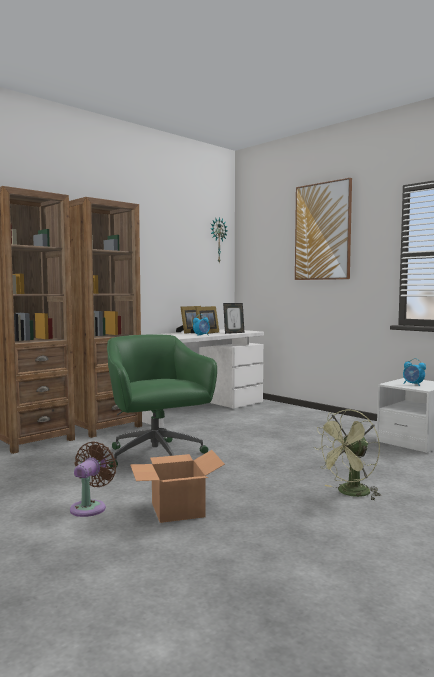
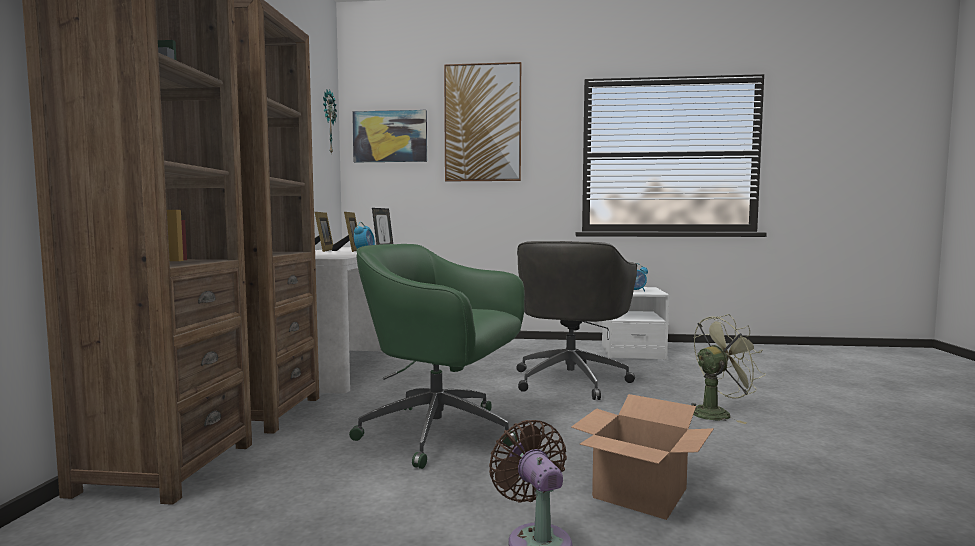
camera: 40 degrees left, 0 degrees up
(263, 246) = (390, 136): none -> picture
(305, 449) = (571, 380): none -> grey office chair
(350, 493) = (716, 413): green fan -> green fan turned 120 degrees counterclockwise

